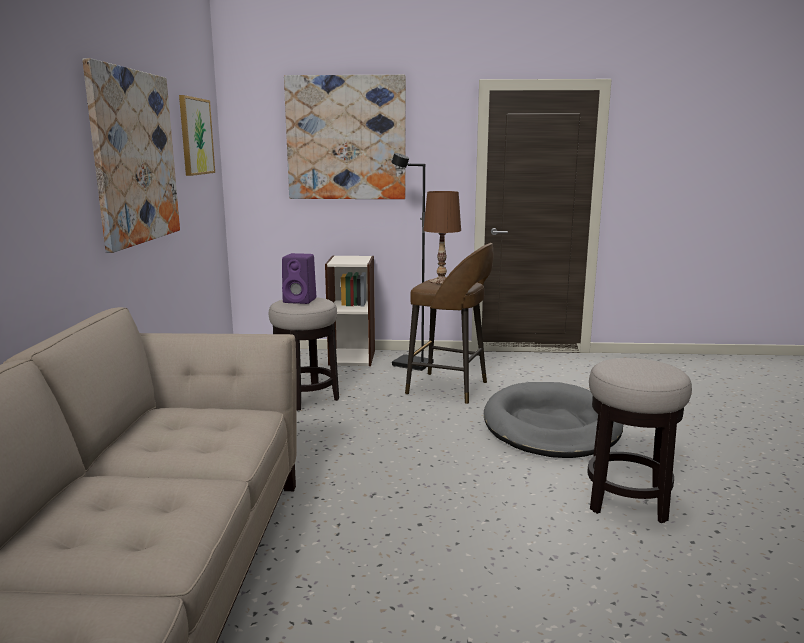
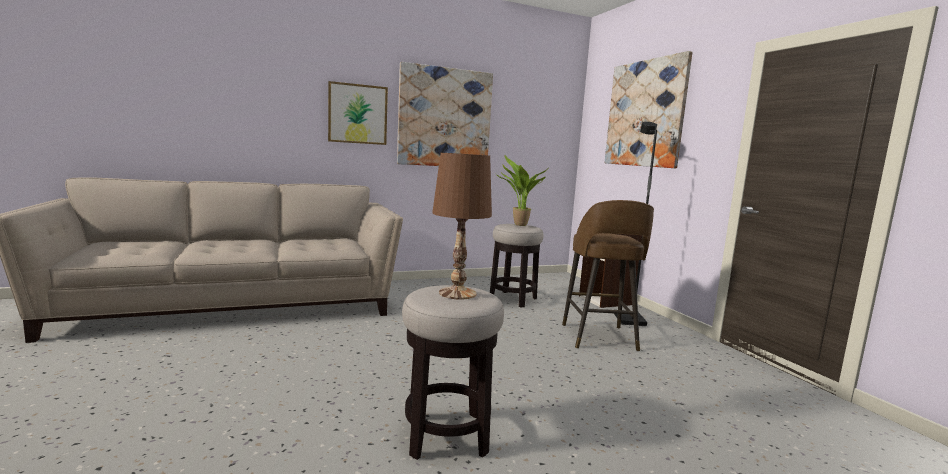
camera: 65 degrees right, 5 degrees down
(196, 136) = (536, 113): picture -> picture (357, 114)
(301, 300) = (518, 225): purple speaker -> potted plant
(441, 281) = (608, 234): brown table lamp -> brown table lamp (457, 293)
(551, 426) = (575, 388): grey dog bed -> none

